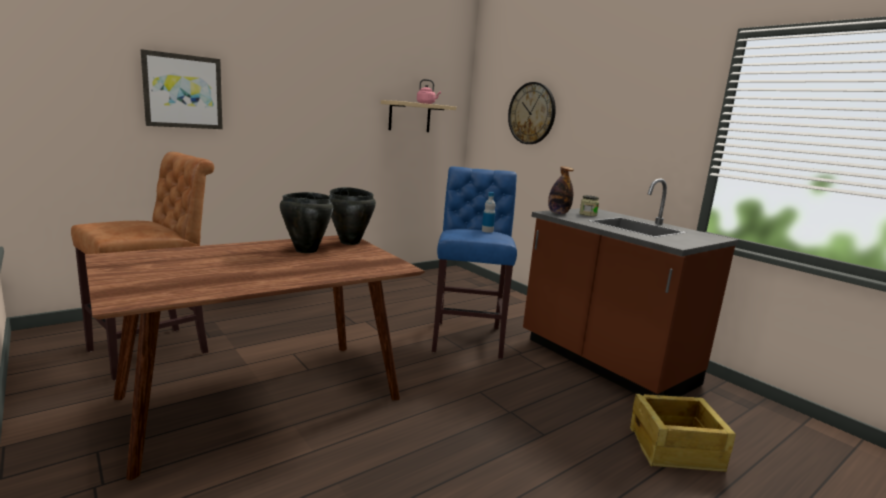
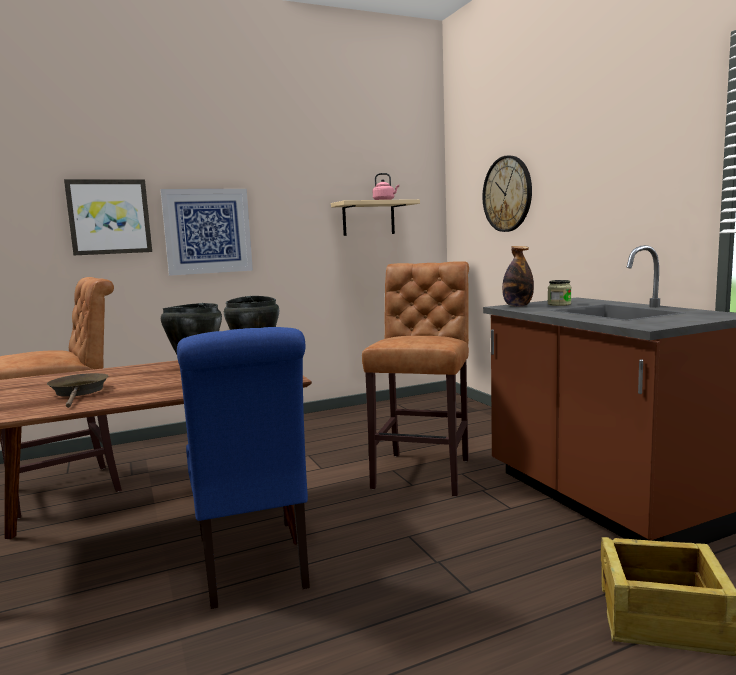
camera: 15 degrees right, 5 degrees down
(220, 272) = (79, 392): none -> brown frying pan
(273, 114) = (207, 231): none -> picture
(368, 419) = (254, 566): none -> blue chair
(468, 337) = (424, 471): blue stool -> brown stool
(487, 231) = (429, 335): bottle -> none

